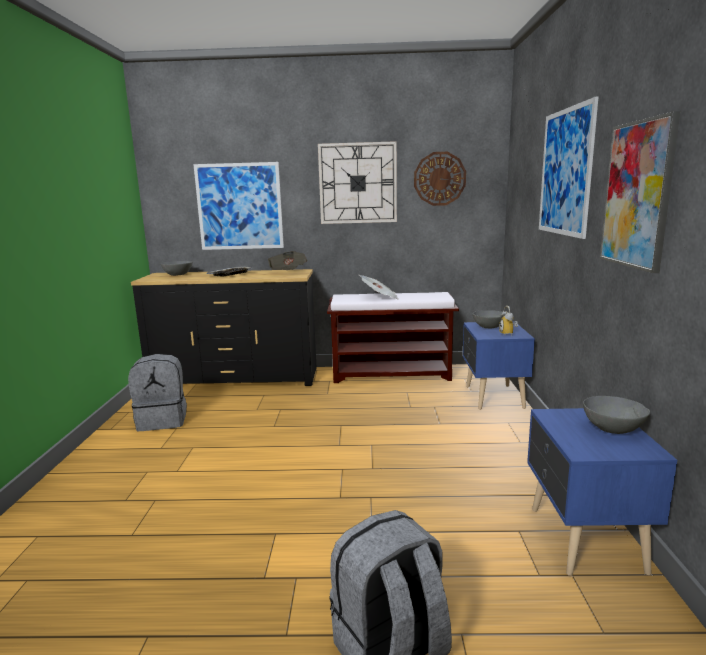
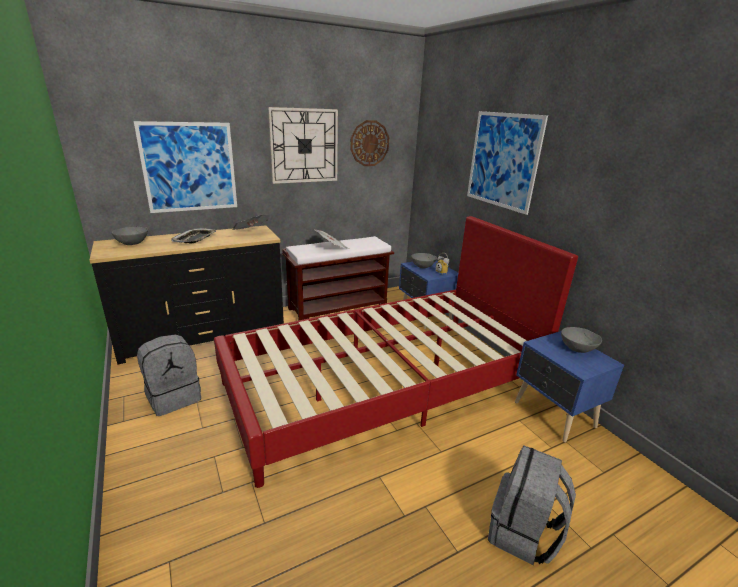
camera: 30 degrees left, 10 degrees up
(371, 452) = (385, 384): none -> red bed
(637, 194) = (590, 197): picture -> none

